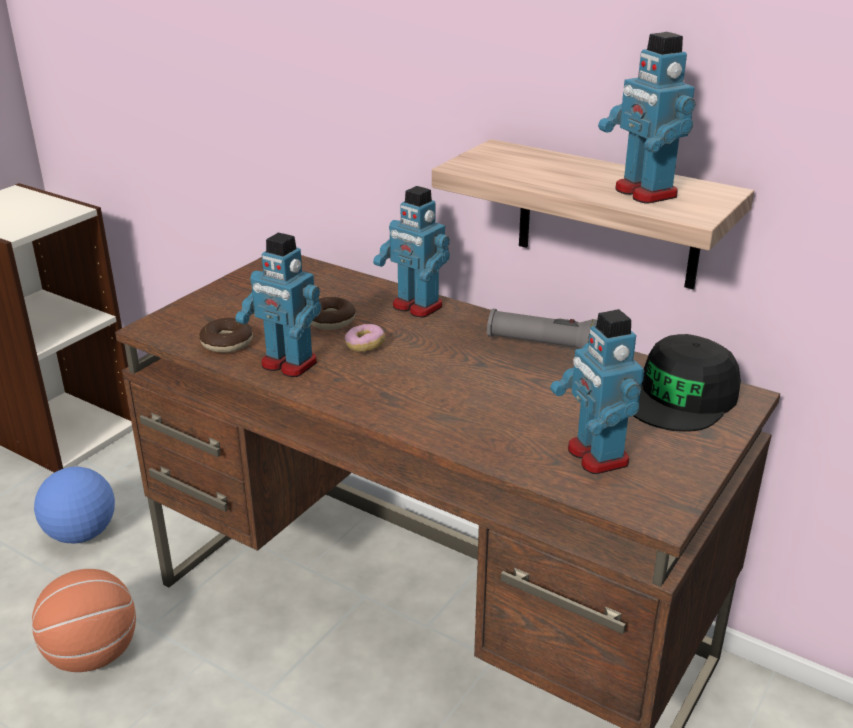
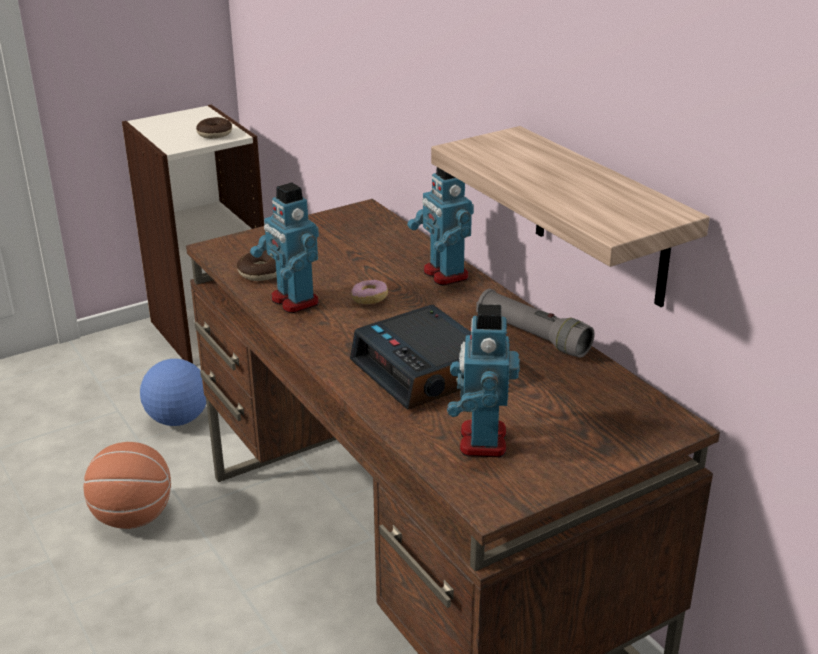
camera: 25 degrees right, 0 degrees up
(331, 321) = (360, 272): donut -> donut (215, 134)
(482, 402) = (425, 371): none -> alarm clock
(644, 193) = (593, 201): toy robot -> none
(681, 398) = (613, 412): black cap -> none

